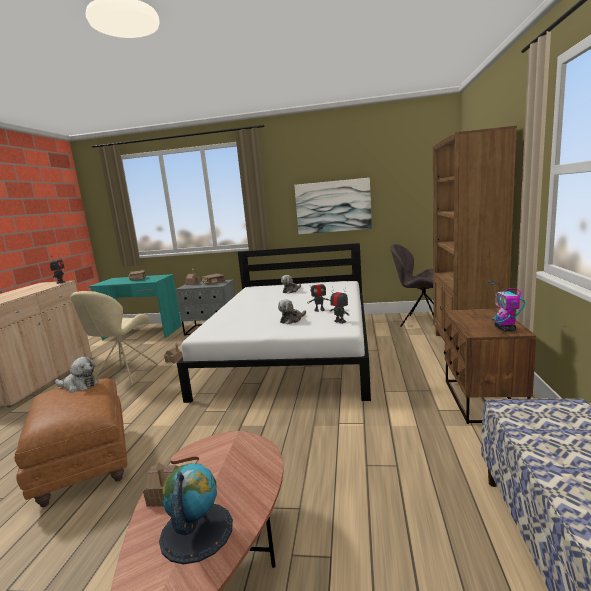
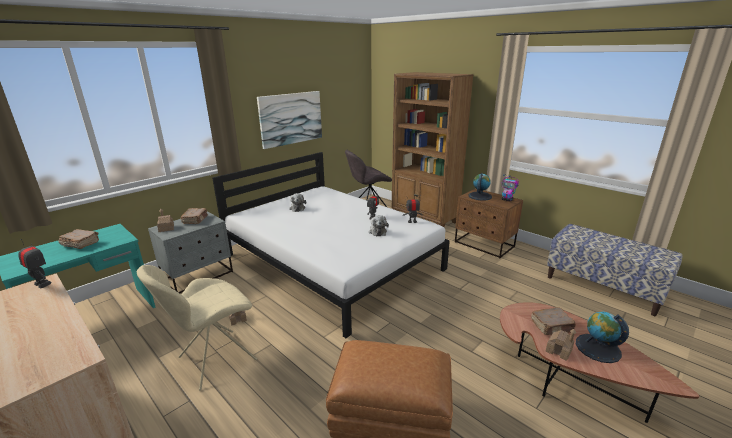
camera: 55 degrees left, 10 degrees up
(79, 386) = (366, 356): plush toy -> none
(124, 374) = (214, 360): beige chair -> beige chair turned 90 degrees clockwise
(224, 476) = (552, 327): none -> brown book
(475, 316) = (480, 196): none -> globe

